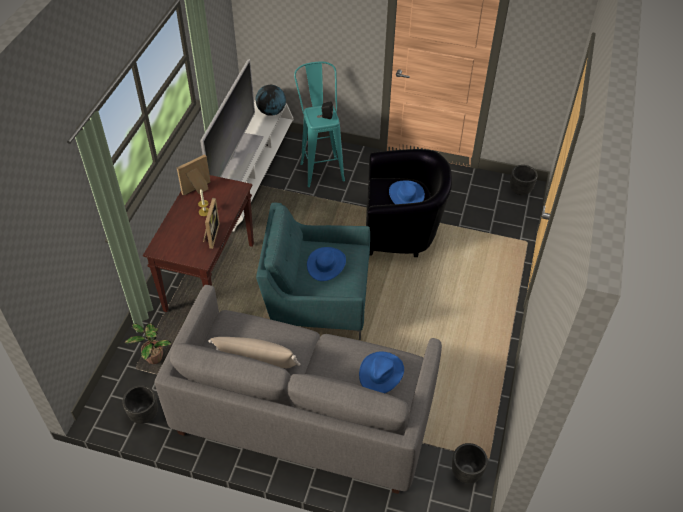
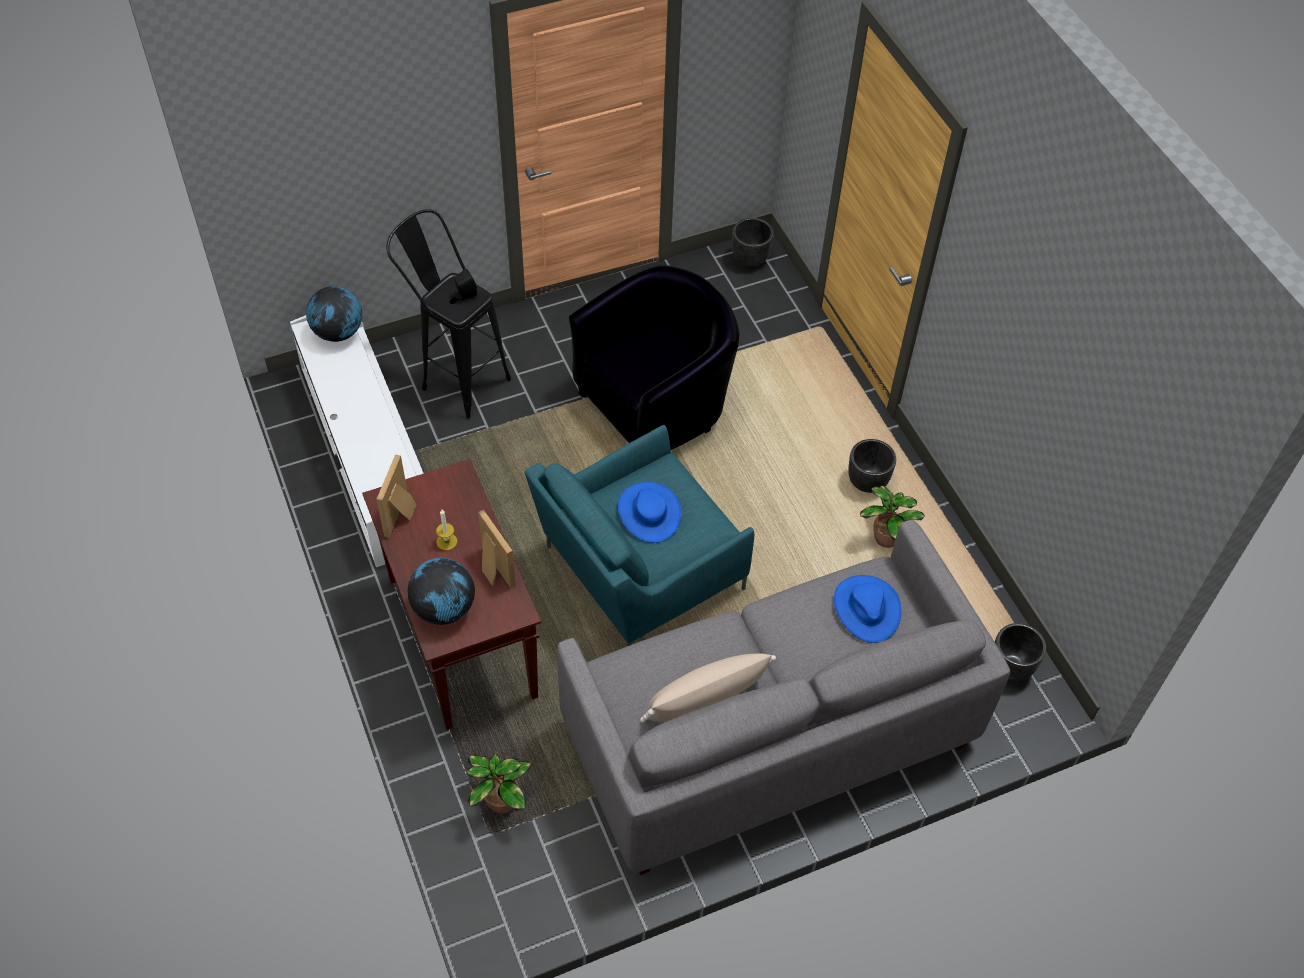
camera: 40 degrees left, 5 degrees up
(143, 414) = (568, 885): black planter -> black planter (867, 482)
(173, 238) = (444, 608): none -> globe
(240, 157) = (364, 429): television -> none
(320, 167) = (456, 377): turquoise stool -> black stool
(406, 195) = (658, 351): blue hat -> none
(459, 362) = (884, 538): none -> potted plant

